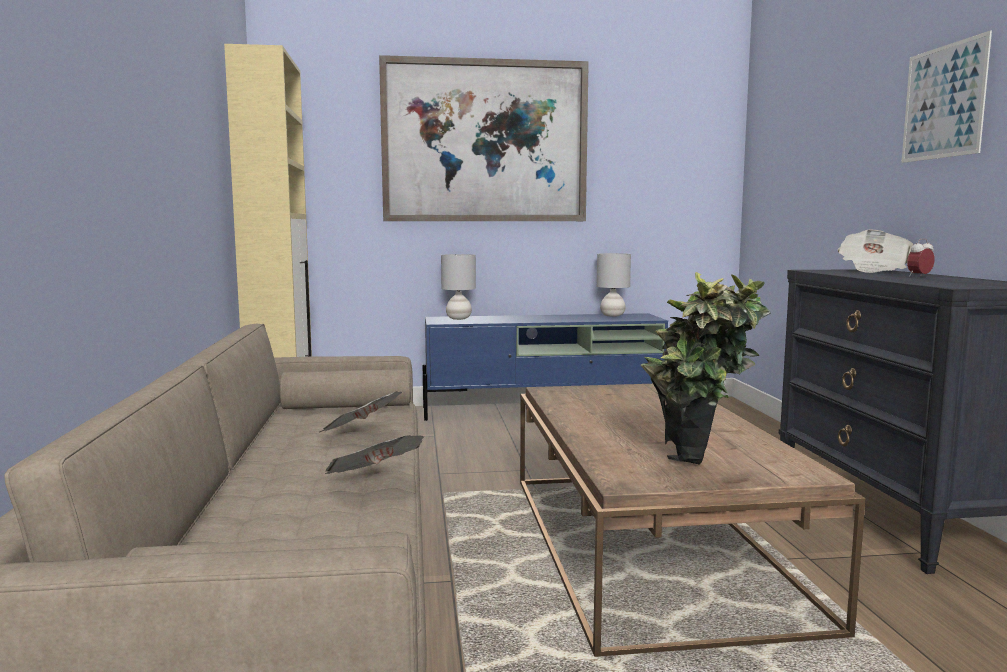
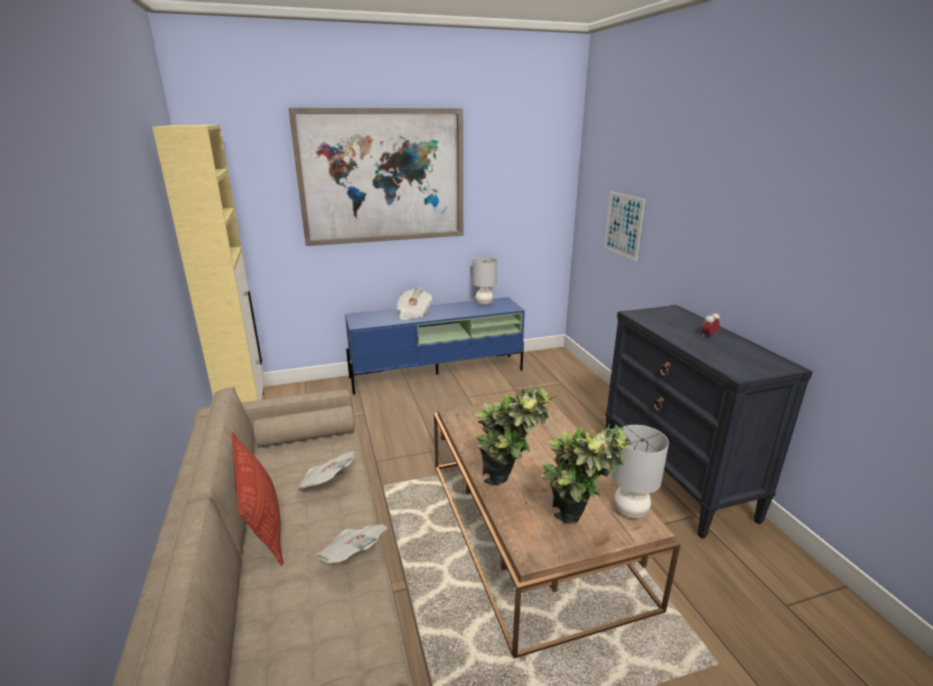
camera: 10 degrees left, 15 degrees up
(267, 454) = (262, 521): none -> pillow
(459, 318) = (372, 316): grey table lamp -> grey table lamp (630, 510)
(608, 441) = (510, 492): none -> potted plant
(873, 270) = (674, 313): newspaper -> newspaper (413, 313)
(943, 102) = (734, 203): picture -> picture (623, 225)

